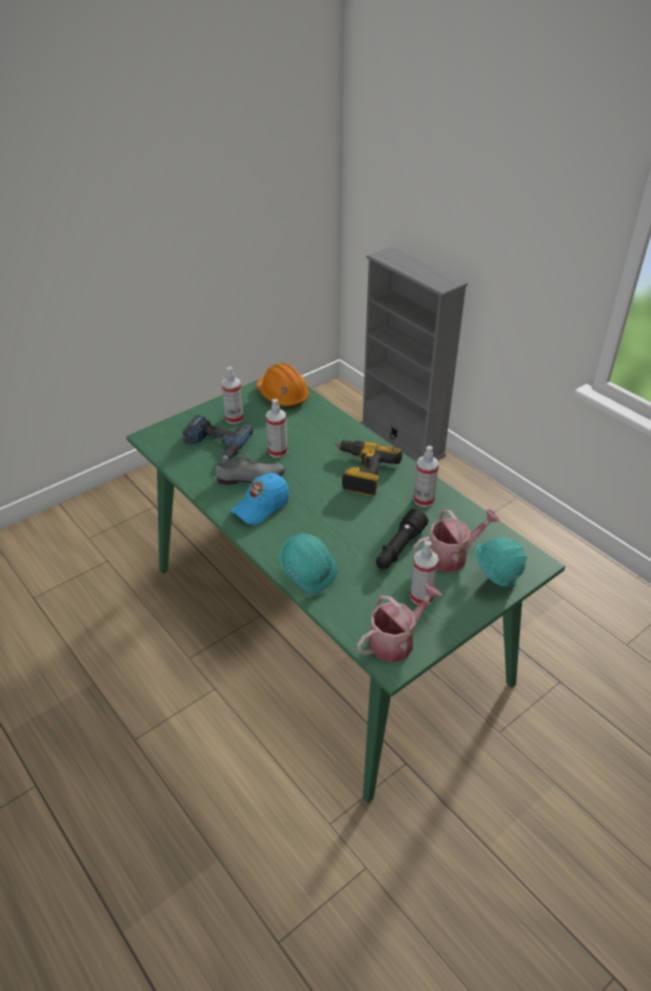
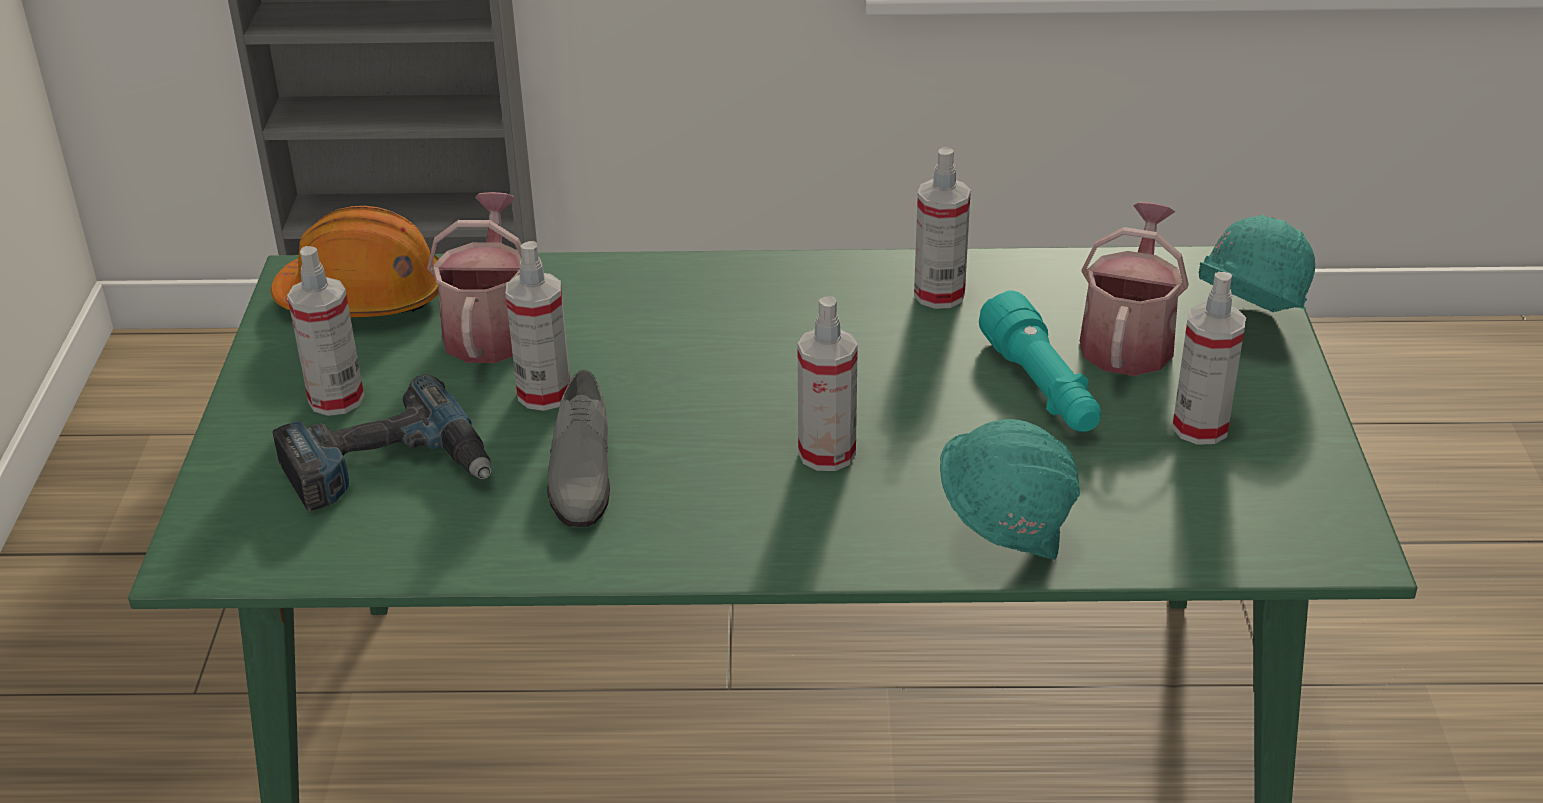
camera: 50 degrees left, 5 degrees down
(251, 477) = (580, 471): grey shoe -> grey shoe turned 150 degrees clockwise
(261, 506) = (696, 501): blue cap -> none
(311, 520) = (827, 453): none -> spray bottle
(362, 473) = (766, 324): power drill -> none
(396, 640) = (1288, 514): watering can -> watering can (490, 328)
(399, 548) = (1042, 388): black flashlight -> turquoise flashlight

